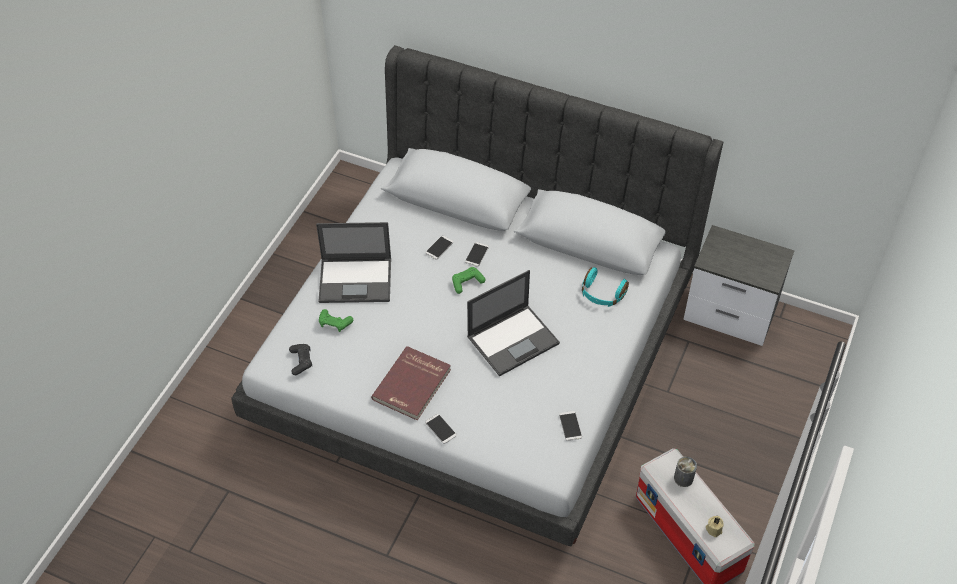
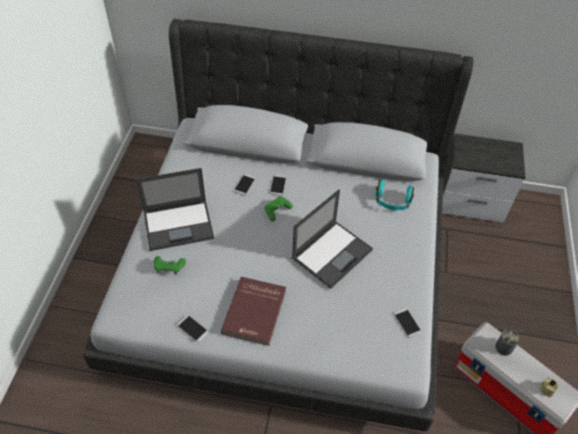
camera: 15 degrees left, 0 degrees up
(301, 361) = (145, 309): black game controller -> none
(440, 429) = (293, 349): phone -> phone (192, 328)

